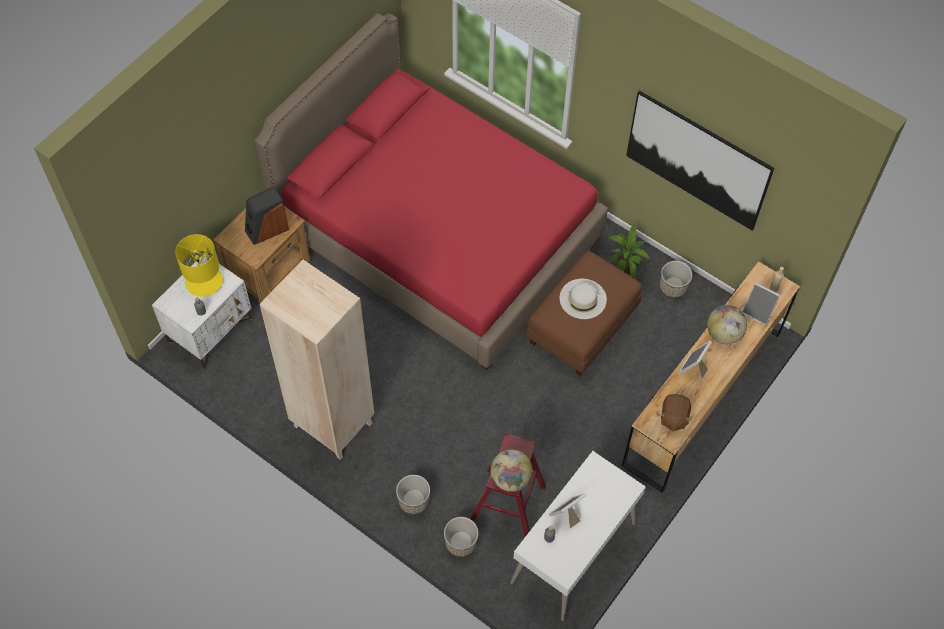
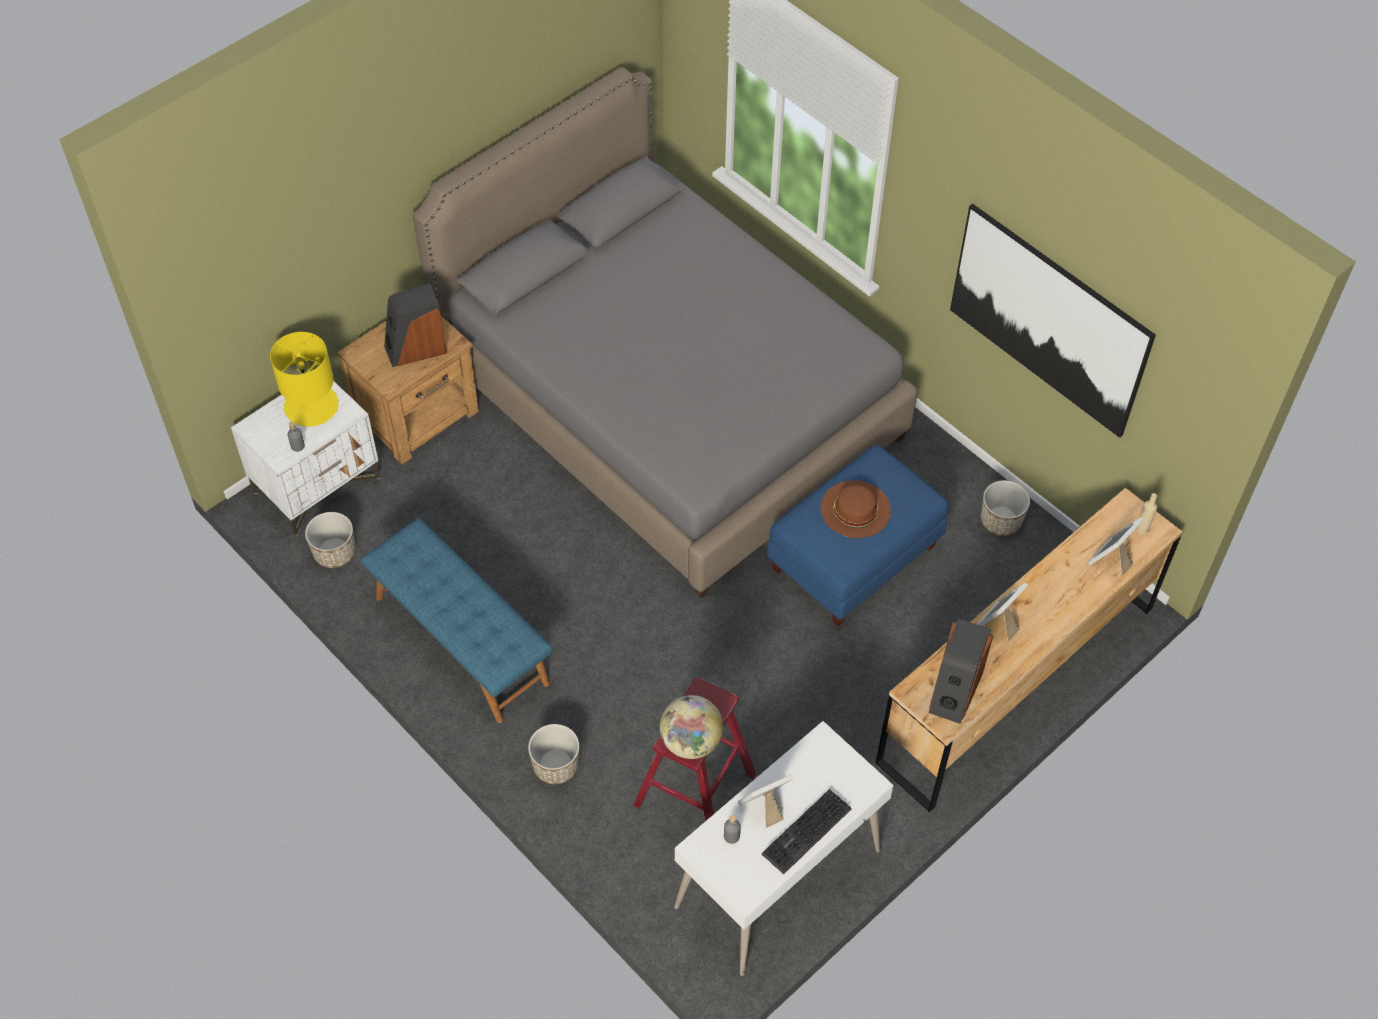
camera: 10 degrees right, 5 degrees down
(332, 425) = (460, 640): beige bookcase -> blue bench
(438, 234) = (669, 401): red bed -> grey bed
(461, 543) = (612, 837): planter -> planter (335, 553)
(581, 326) = (853, 556): brown ottoman -> blue ottoman
(583, 299) = (855, 509): white hat -> brown hat
(597, 528) = (807, 834): none -> keyboard
(624, 268) = (933, 484): potted plant -> none
(673, 417) = (954, 691): brown plush toy -> speaker
(724, 334) = (1053, 582): globe -> none
(758, 312) = (1111, 559): picture frame -> picture frame turned 90 degrees clockwise

